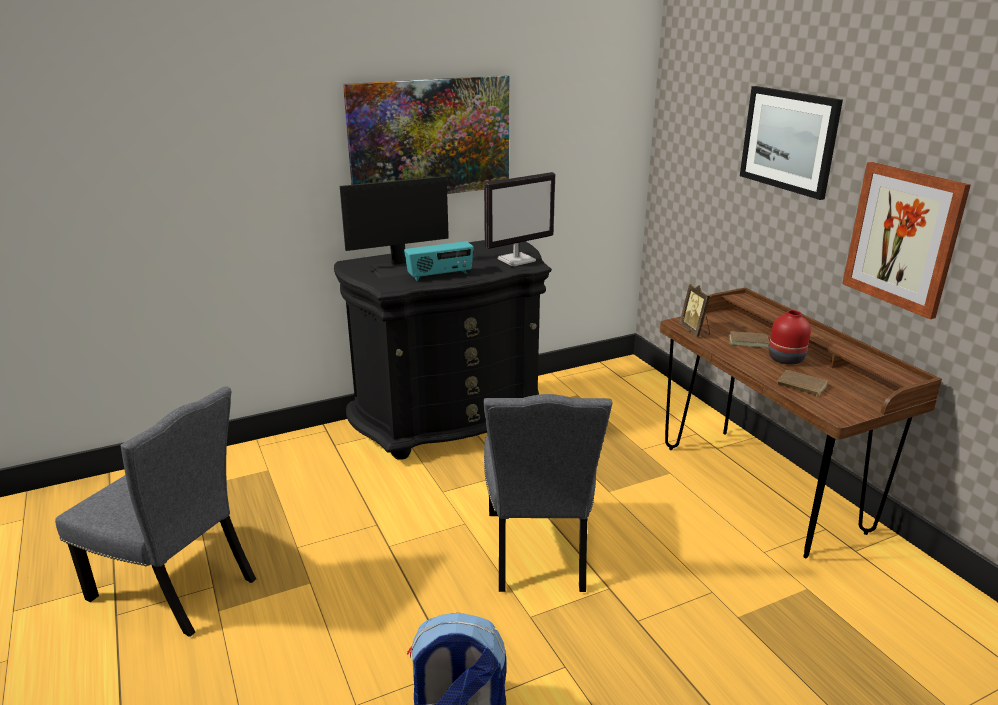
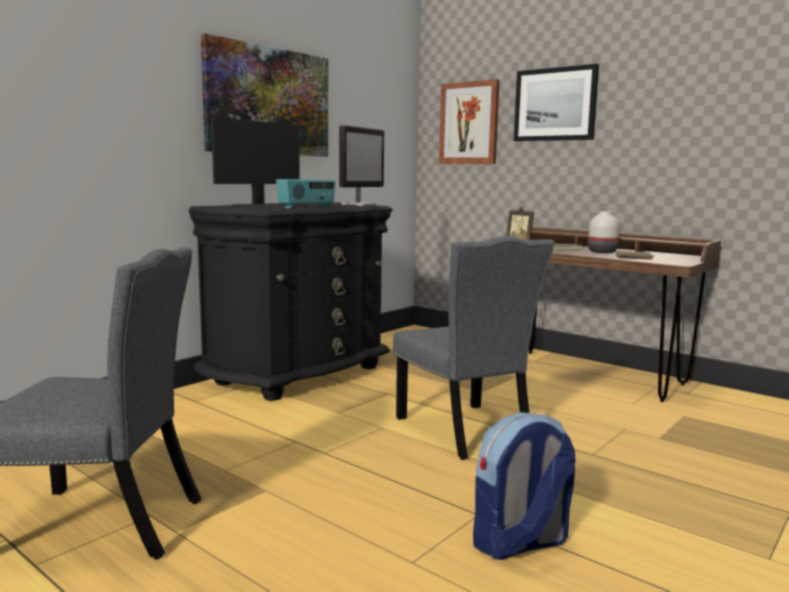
camera: 25 degrees left, 15 degrees down
(786, 359) = (602, 252): red vase -> white vase
(903, 238) = (666, 149): picture -> picture (469, 123)

